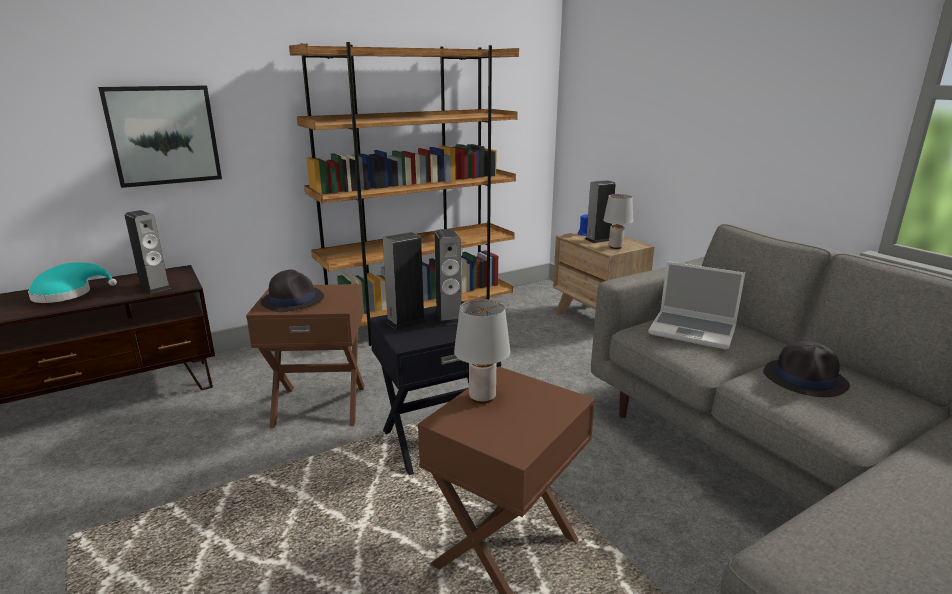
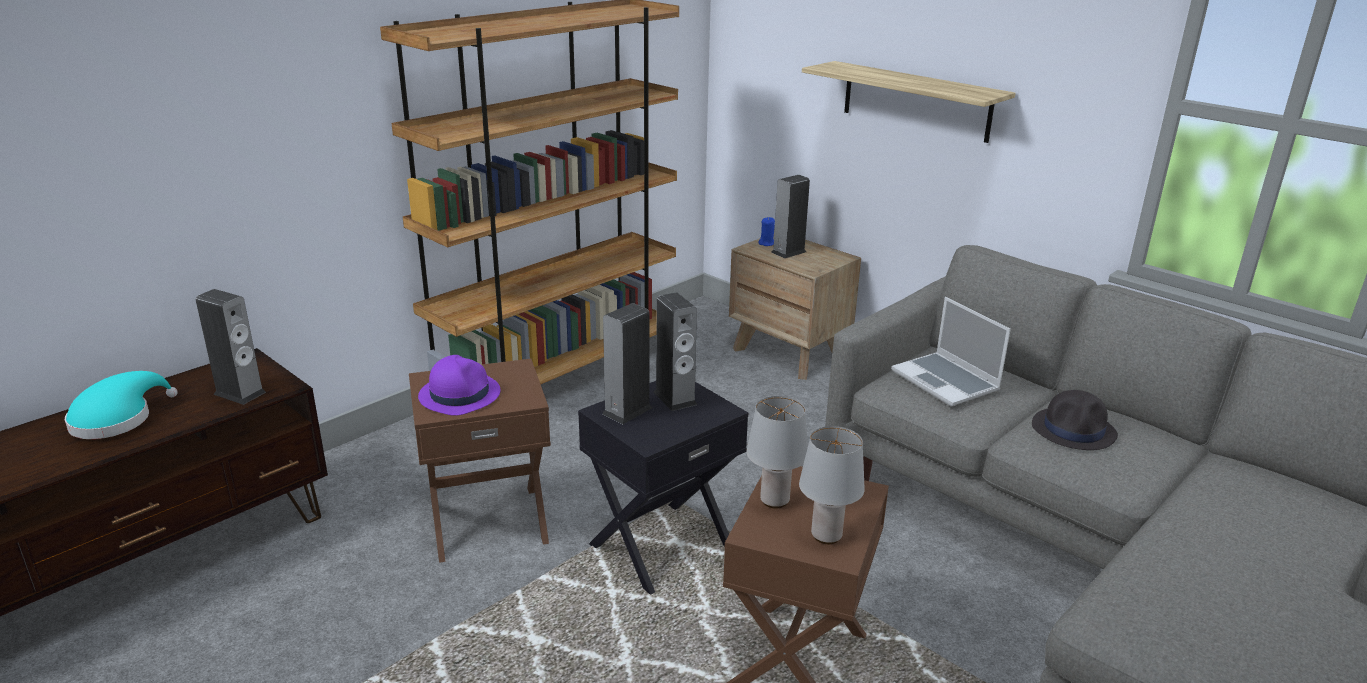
camera: 15 degrees left, 5 degrees up
(163, 135) = (216, 172): picture -> none
(293, 300) = (459, 394): black hat -> purple hat
(615, 247) = (814, 263): grey table lamp -> grey table lamp (825, 536)
(693, 331) = (946, 381): laptop -> laptop turned 45 degrees clockwise
(699, 117) = (916, 101): none -> shelf

